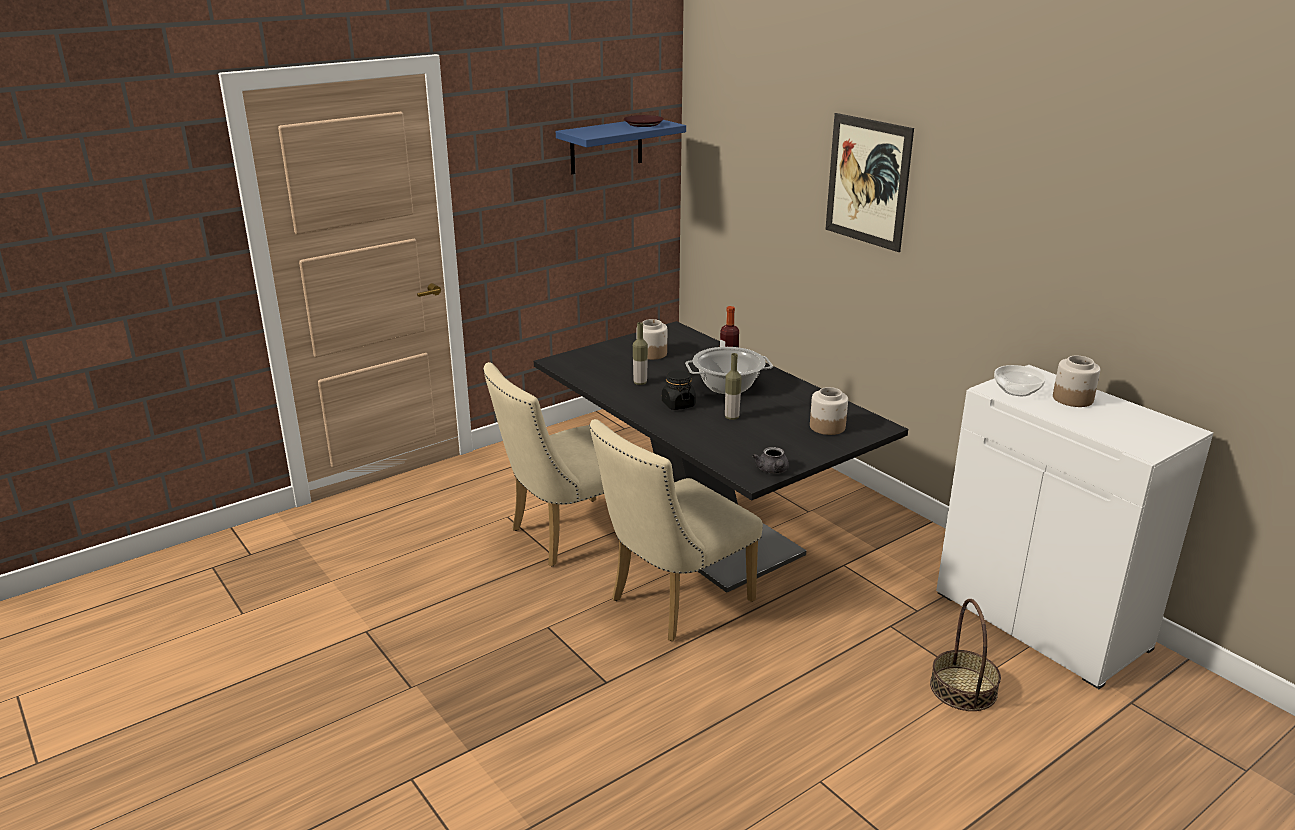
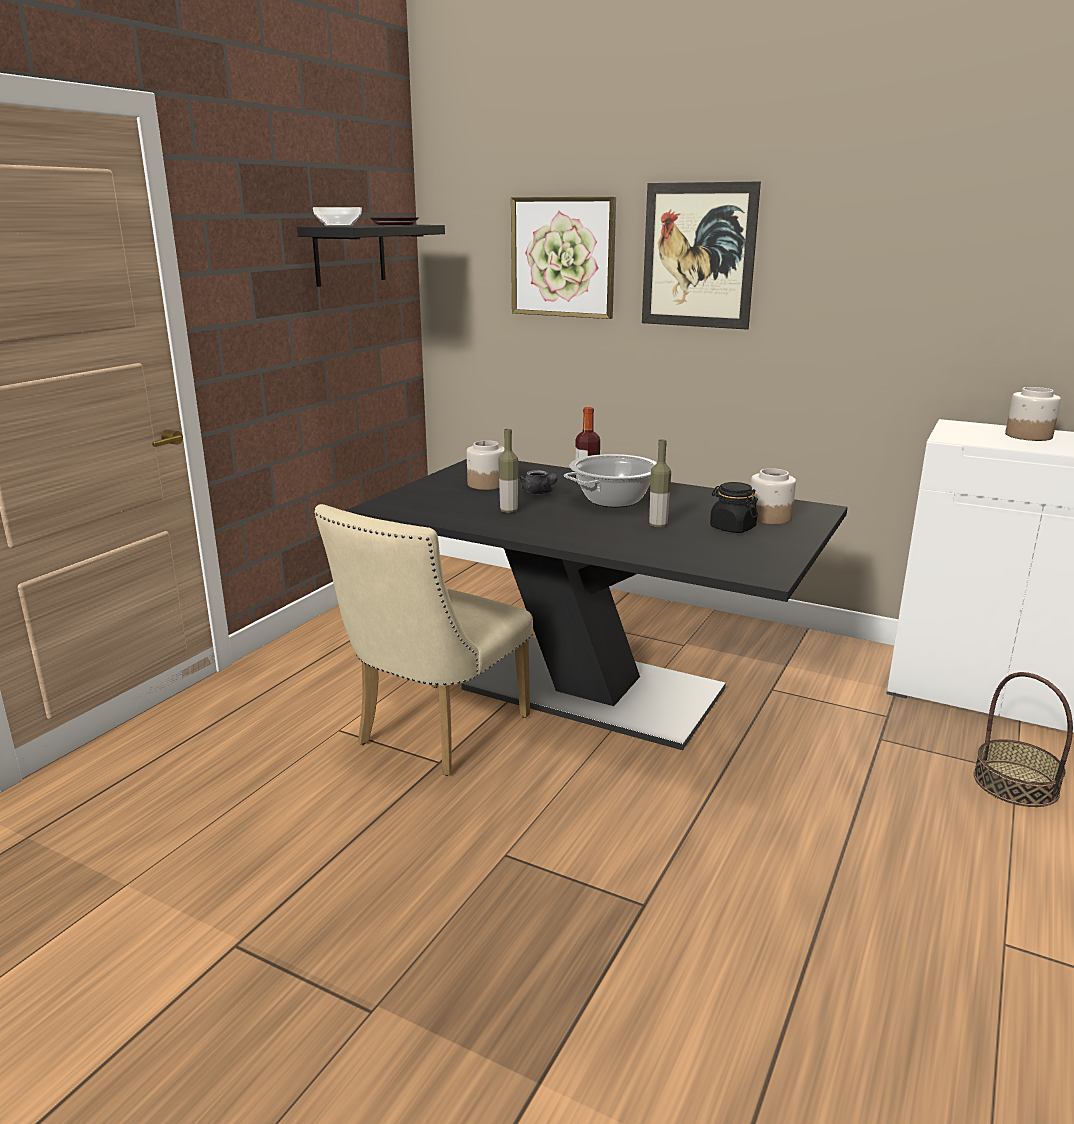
camera: 25 degrees left, 5 degrees down
(606, 146) = (350, 254): blue shelf -> black shelf
(672, 602) = (633, 779): beige chair -> none
(678, 404) = (581, 523): black jar -> black jar (732, 528)
(772, 471) = (777, 566): grey teapot -> grey teapot (539, 493)
(775, 162) = (563, 257): none -> picture
(1016, 391) = (971, 437): bowl -> bowl (338, 226)

